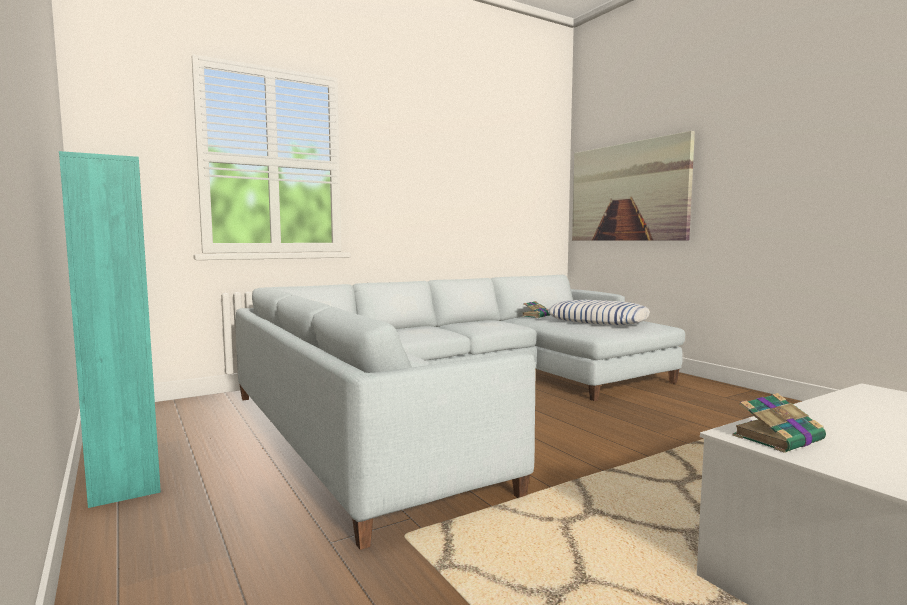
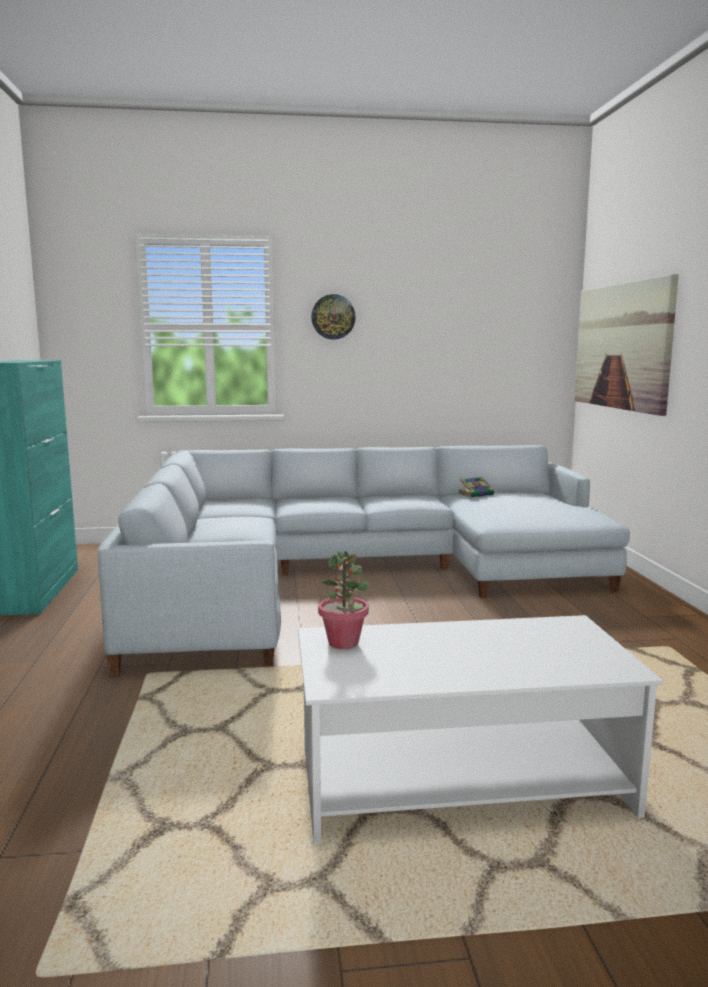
camera: 25 degrees right, 5 degrees up
(391, 160) = (333, 317): none -> wall clock
(598, 320) = (533, 507): pillow -> none
(779, 438) = (344, 643): book -> potted plant

